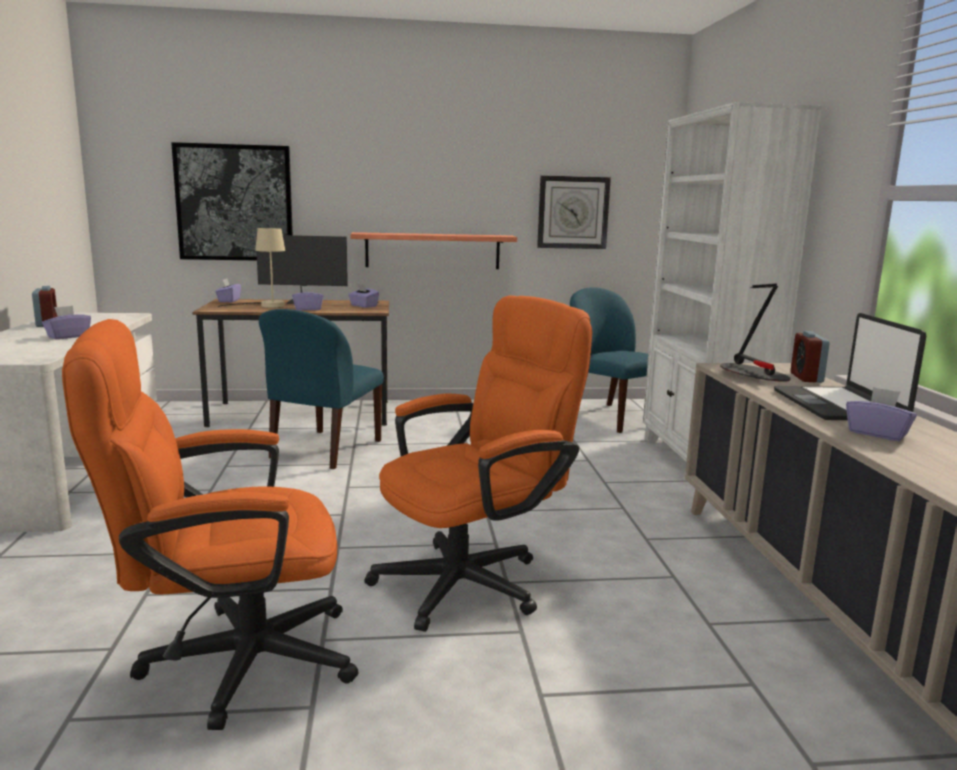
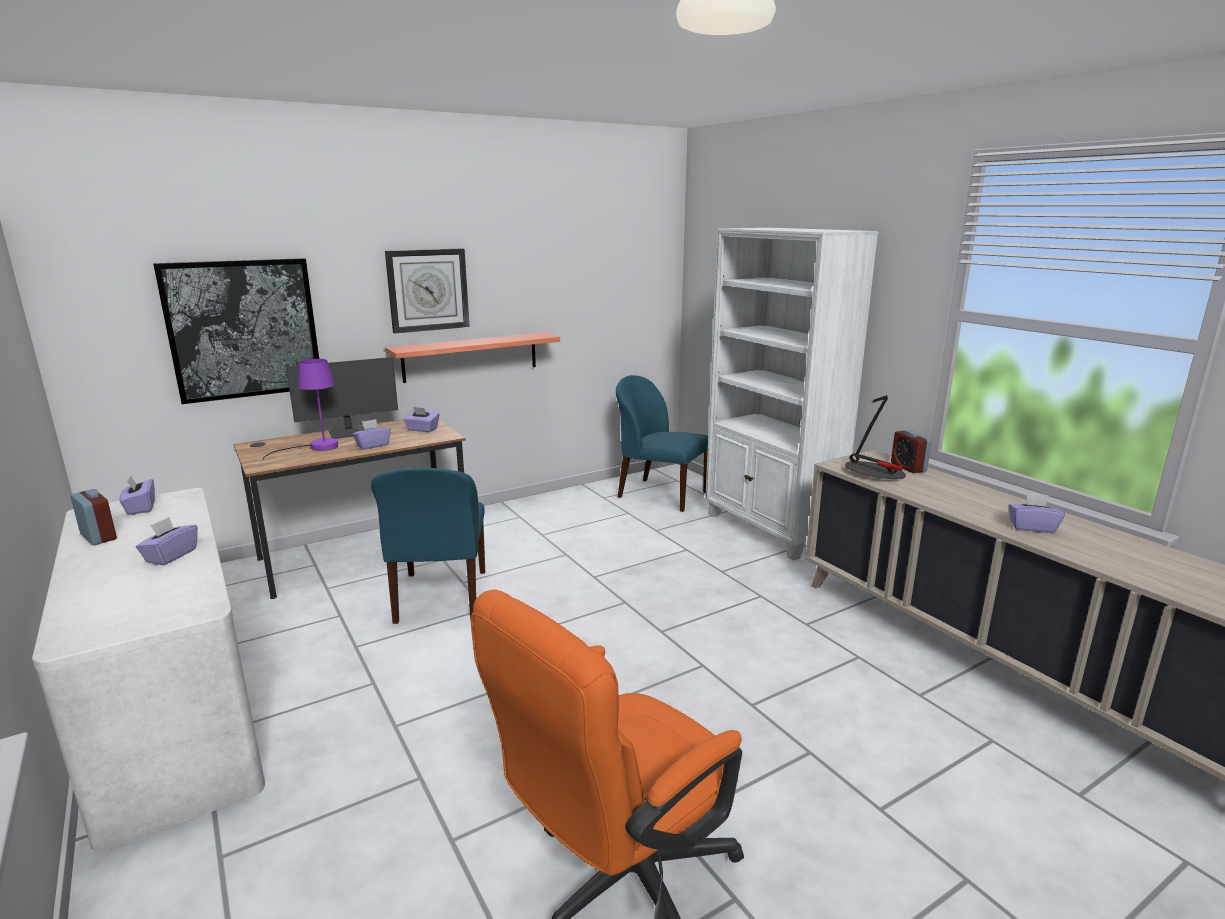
camera: 25 degrees left, 5 degrees up
(228, 301) = (258, 445): purple tissue box -> purple tissue box (140, 508)
(265, 306) = (315, 448): beige table lamp -> purple table lamp
(474, 580) = (725, 711): orange office chair -> none
(573, 212) = (598, 304): wall clock -> wall clock (428, 290)
(839, 405) = (970, 499): laptop -> none

